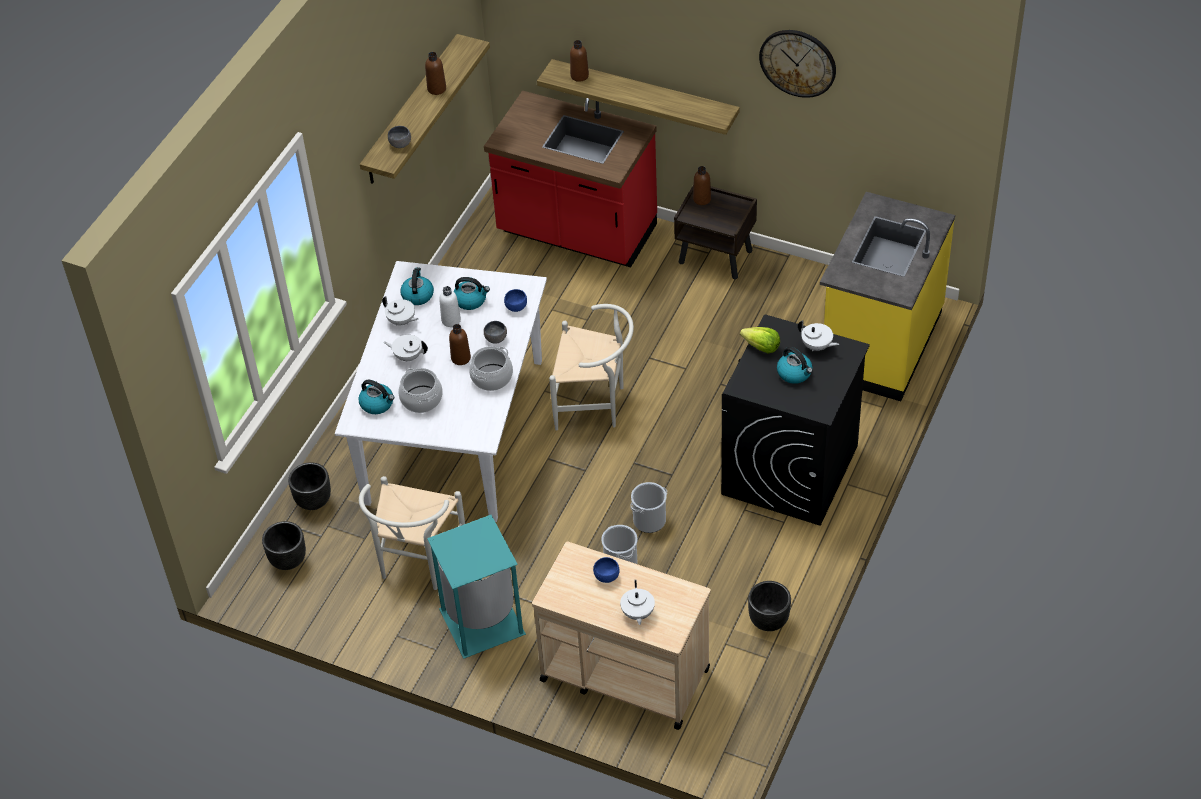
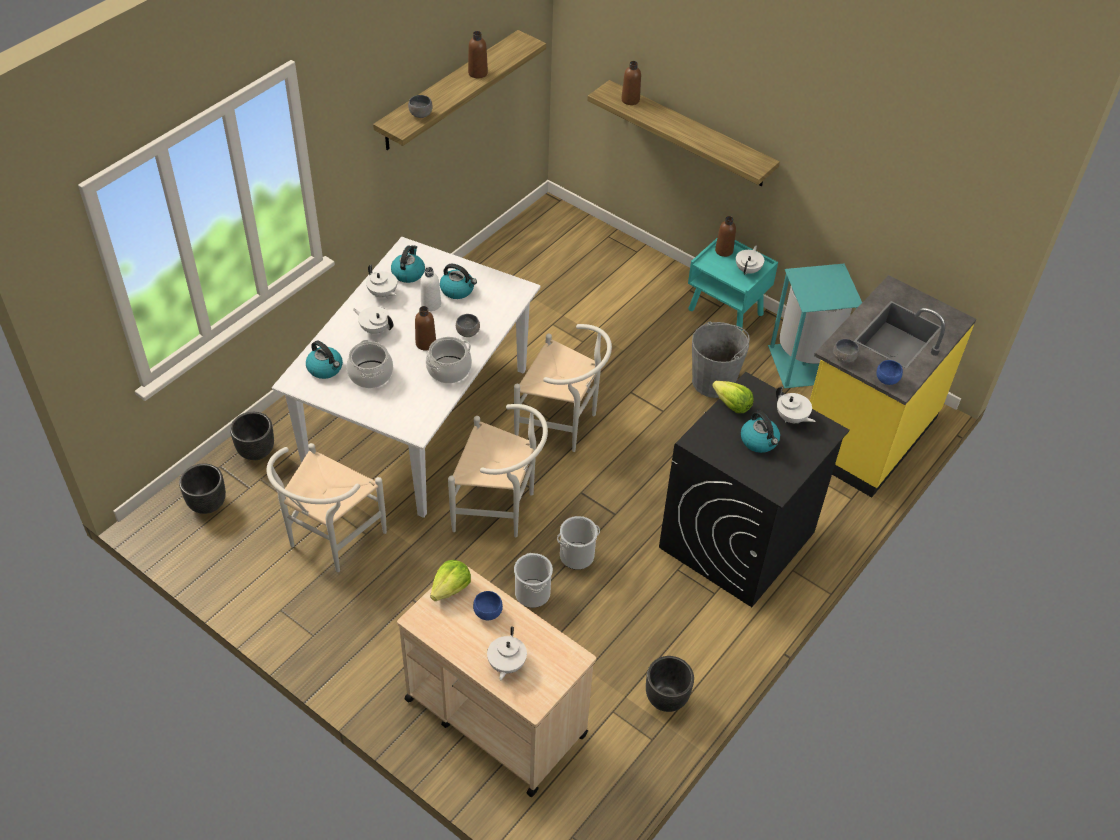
camera: 10 degrees right, 0 degrees up
(481, 623) = (369, 620): turquoise trash can -> turquoise trash can (803, 365)
(516, 308) = (499, 307): blue bowl -> blue bowl (886, 380)
(565, 496) = (500, 509): none -> white chair
(567, 565) = (450, 588): none -> lettuce
(576, 233) = (600, 259): red counter -> none
(716, 257) = (726, 312): brown nightstand -> turquoise nightstand
(724, 328) = (714, 381): none -> grey bucket
(730, 213) = (748, 270): none -> white teapot
(798, 62) = (848, 121): wall clock -> none
(847, 280) = (844, 358): none -> grey bowl

